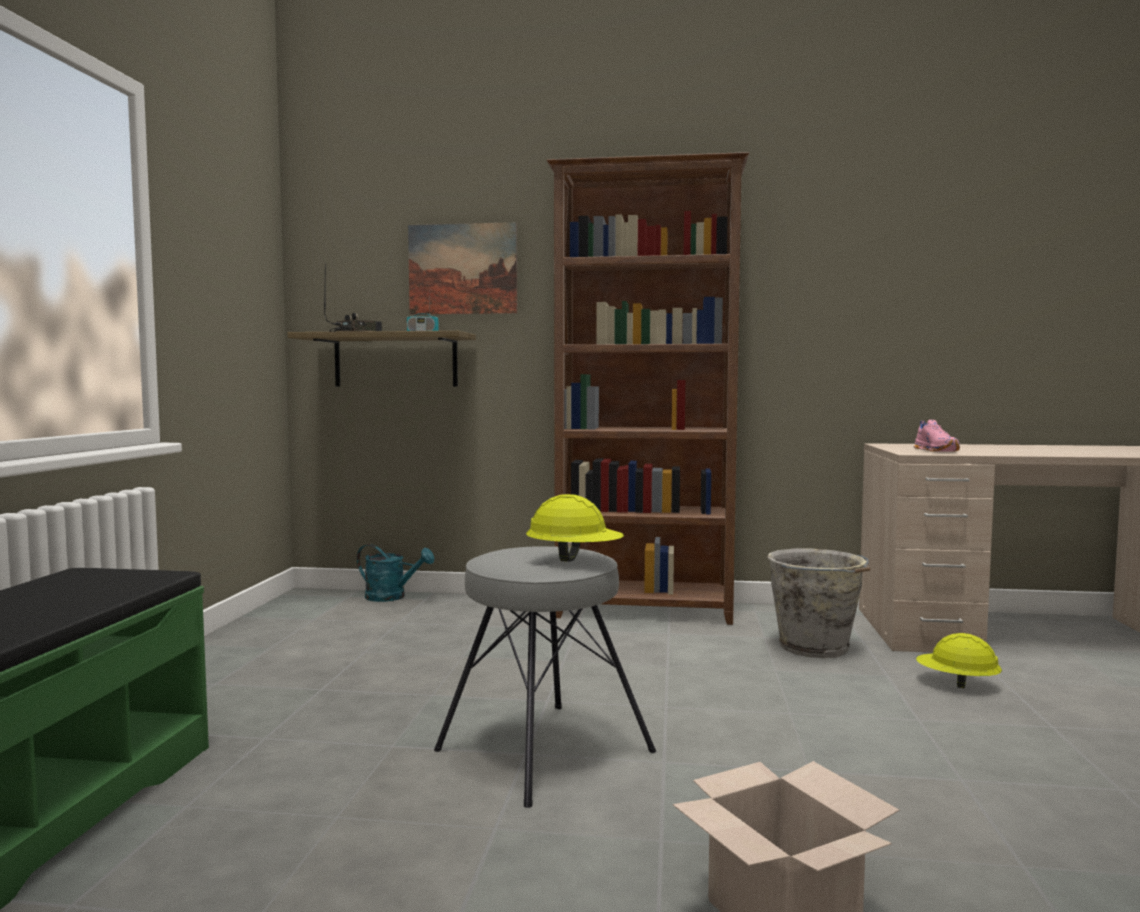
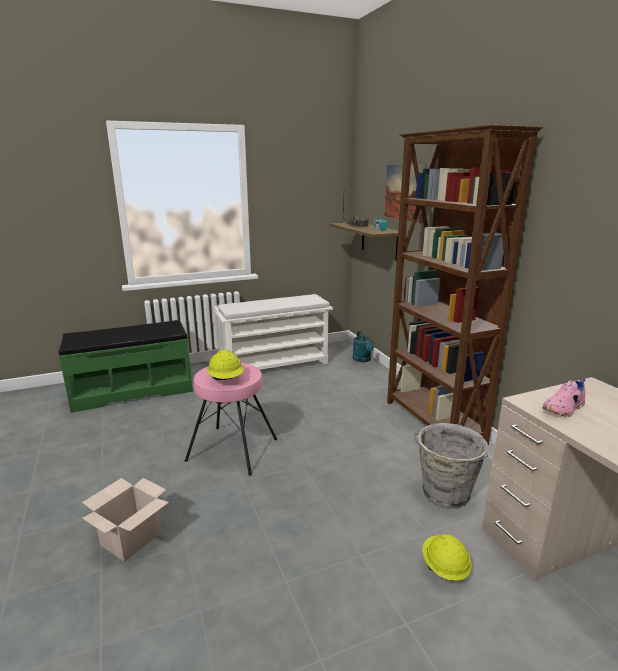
camera: 60 degrees right, 15 degrees up
(264, 650) = (275, 364): none -> white shoe rack
(543, 750) = (232, 449): grey stool -> pink stool

